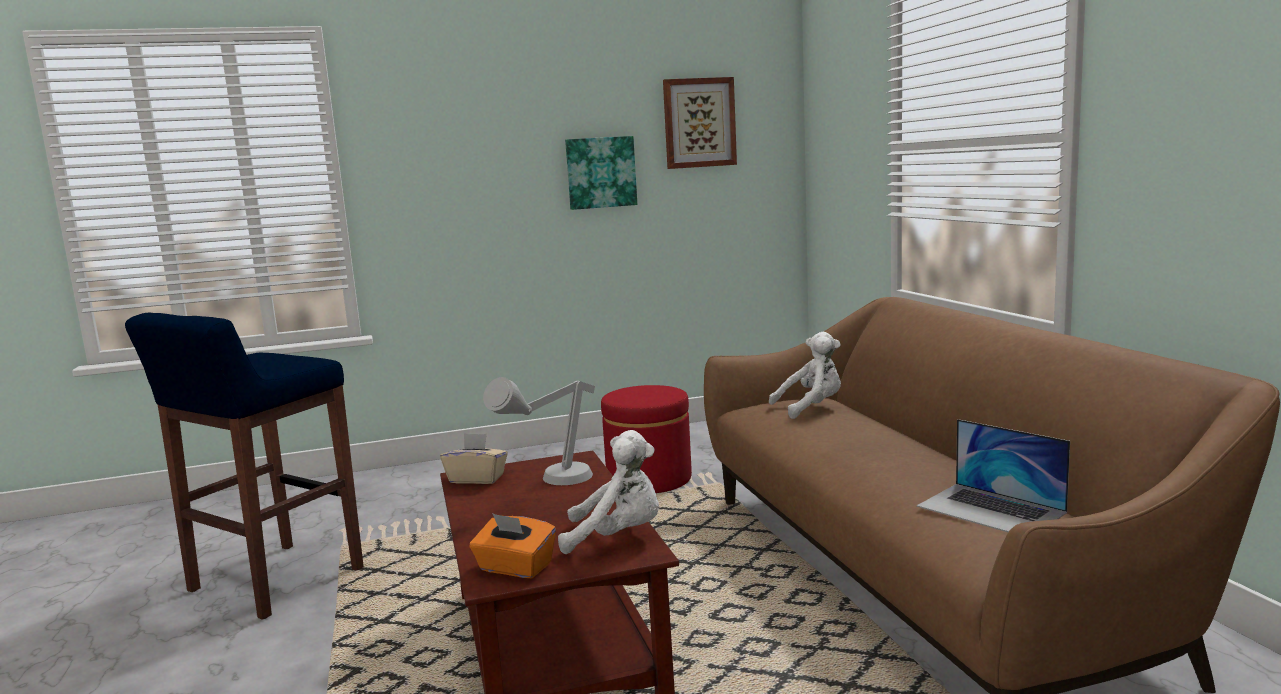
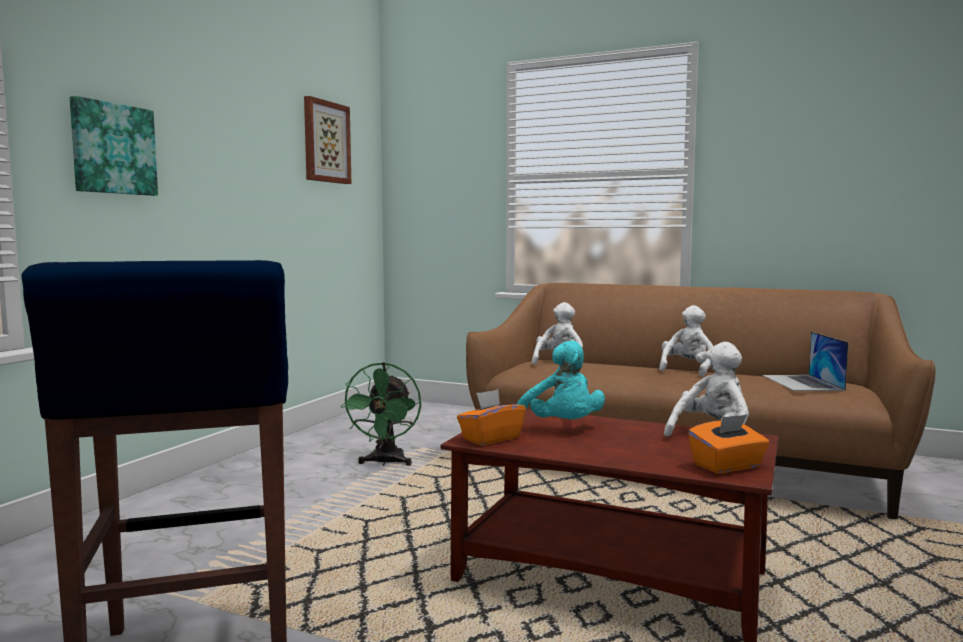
camera: 50 degrees left, 5 degrees down
(477, 478) = (490, 438): beige tissue box -> orange tissue box
(552, 485) = (562, 427): grey table lamp -> turquoise plush toy
(600, 172) = (261, 174): picture -> picture (113, 149)
(649, 479) = (385, 462): red ottoman -> green fan
(916, 450) = (687, 370): none -> white plush toy
(991, 509) = (802, 383): laptop -> laptop turned 90 degrees clockwise

